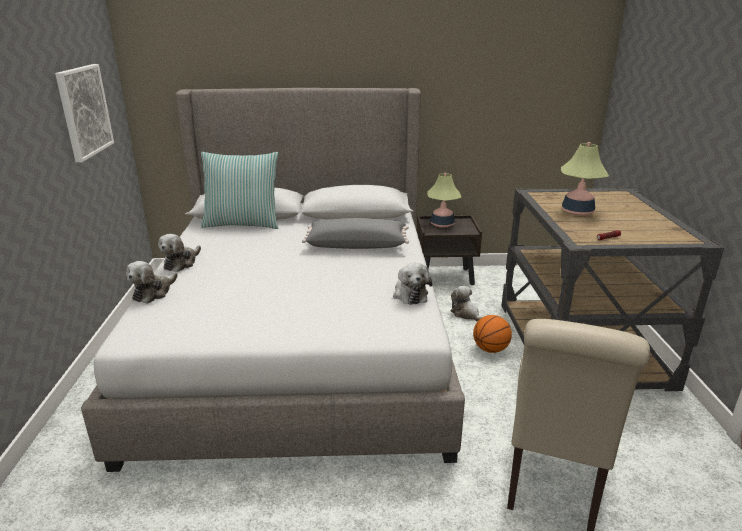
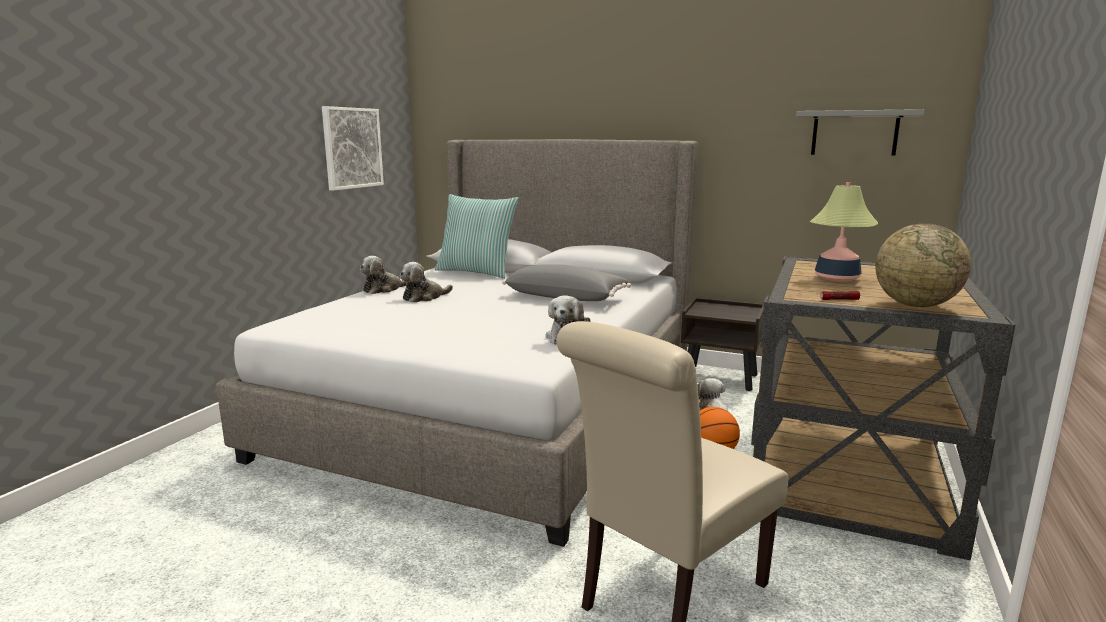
camera: 25 degrees right, 10 degrees down
(153, 292) = (333, 303): plush toy -> plush toy (424, 297)
(442, 224) = (718, 308): table lamp -> none
(536, 79) = (854, 133): none -> grey shelf
(655, 236) = (915, 305): none -> globe

